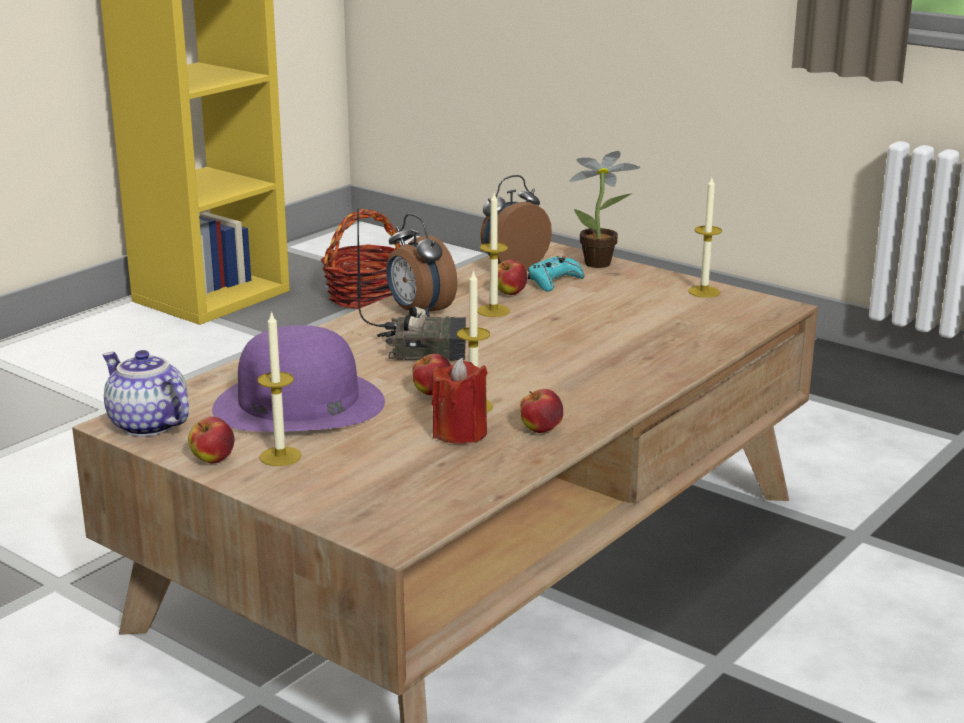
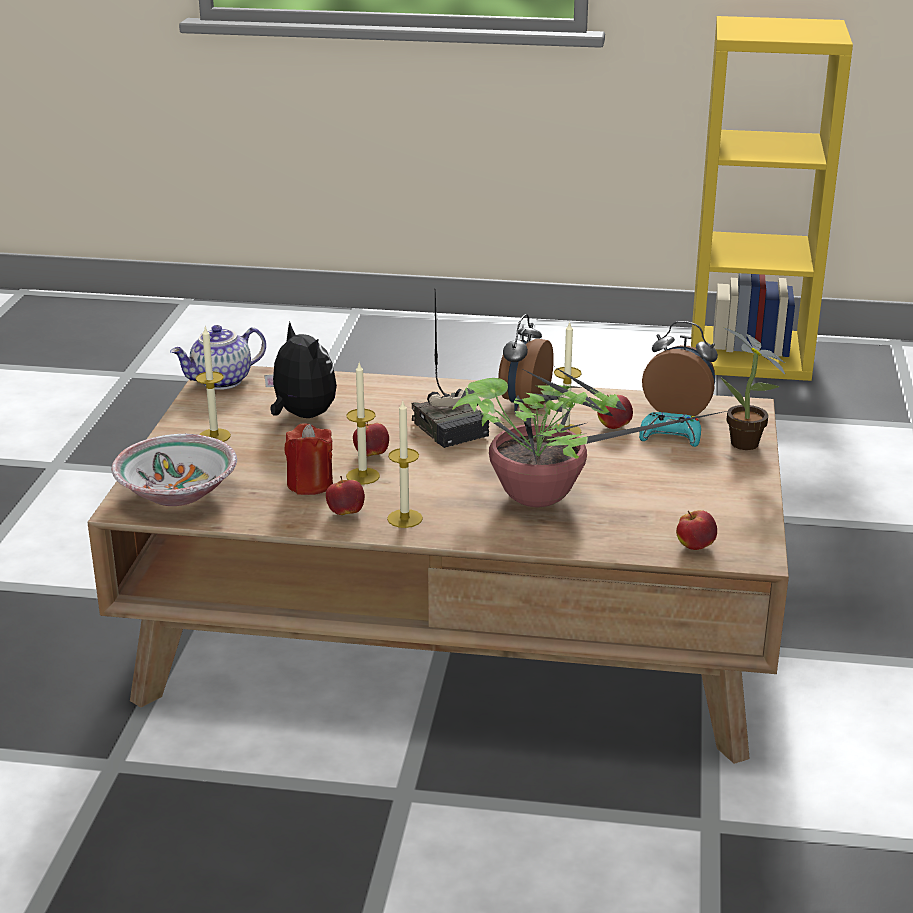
camera: 60 degrees right, 5 degrees up
(146, 425) = (221, 381): teapot -> teapot turned 135 degrees counterclockwise
(213, 460) = (190, 418): apple -> apple (695, 546)
(298, 404) = (301, 416): purple hat -> plush toy
(366, 297) = (853, 416): basket -> none
(394, 502) = (178, 493): none -> bowl
(604, 347) = (543, 496): none -> potted plant
(704, 292) = (742, 510): candle -> candle (404, 518)

